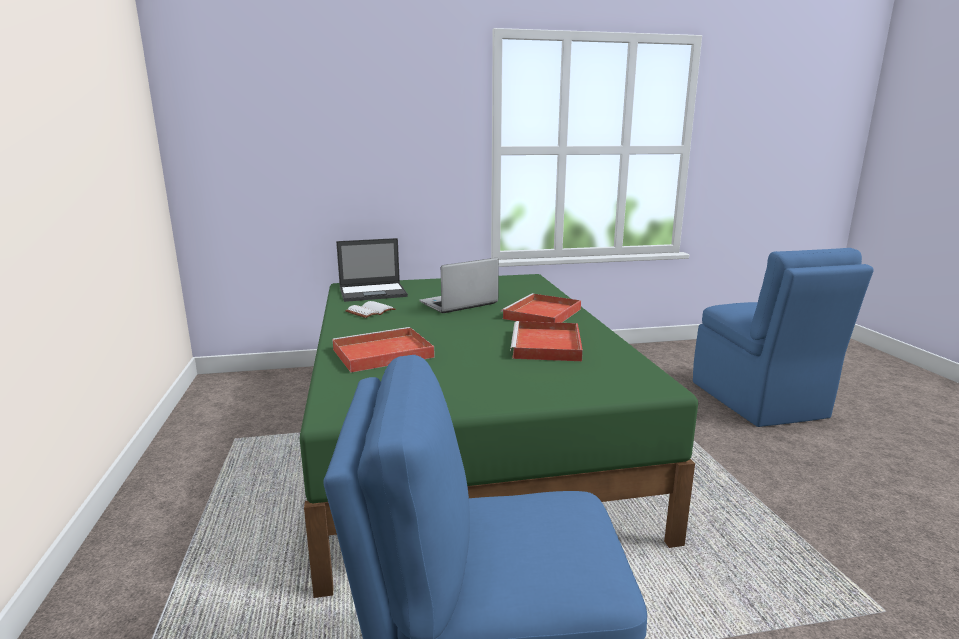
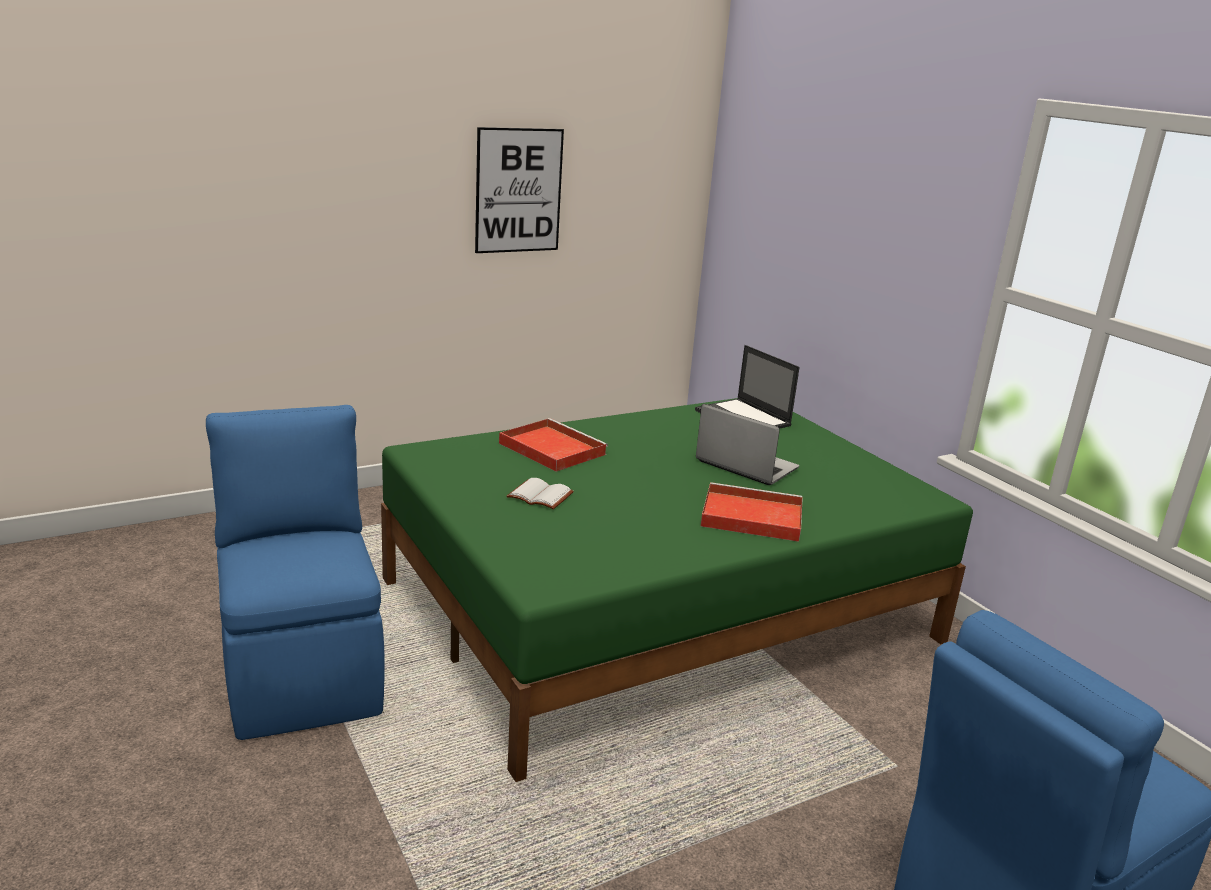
camera: 70 degrees right, 5 degrees up
(65, 139) = (518, 191): none -> picture
(370, 311) = (673, 426): white book -> white book (541, 495)
(547, 346) = (629, 524): red tray -> none

